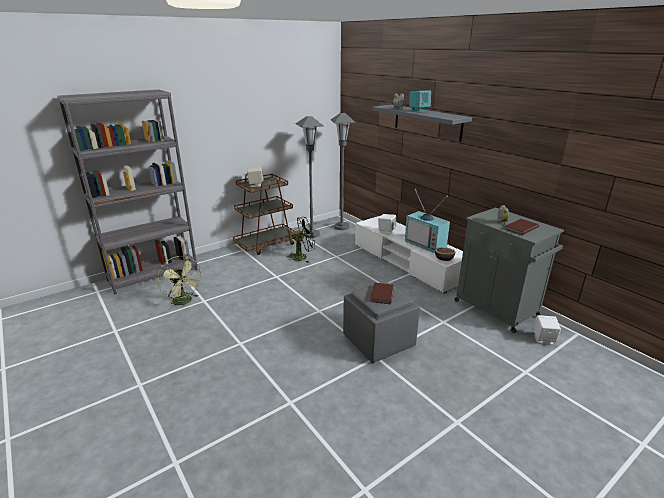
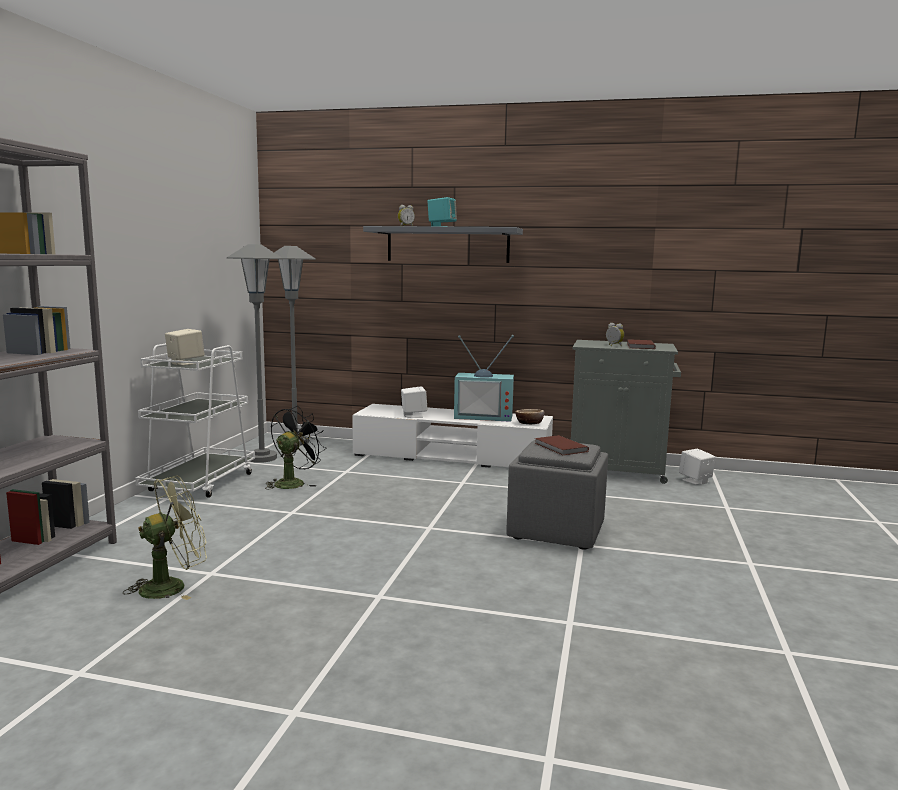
camera: 40 degrees left, 15 degrees down
(185, 302) = (172, 586): green fan -> green fan turned 45 degrees counterclockwise
(266, 244) = (200, 483): brown cart -> white cart

